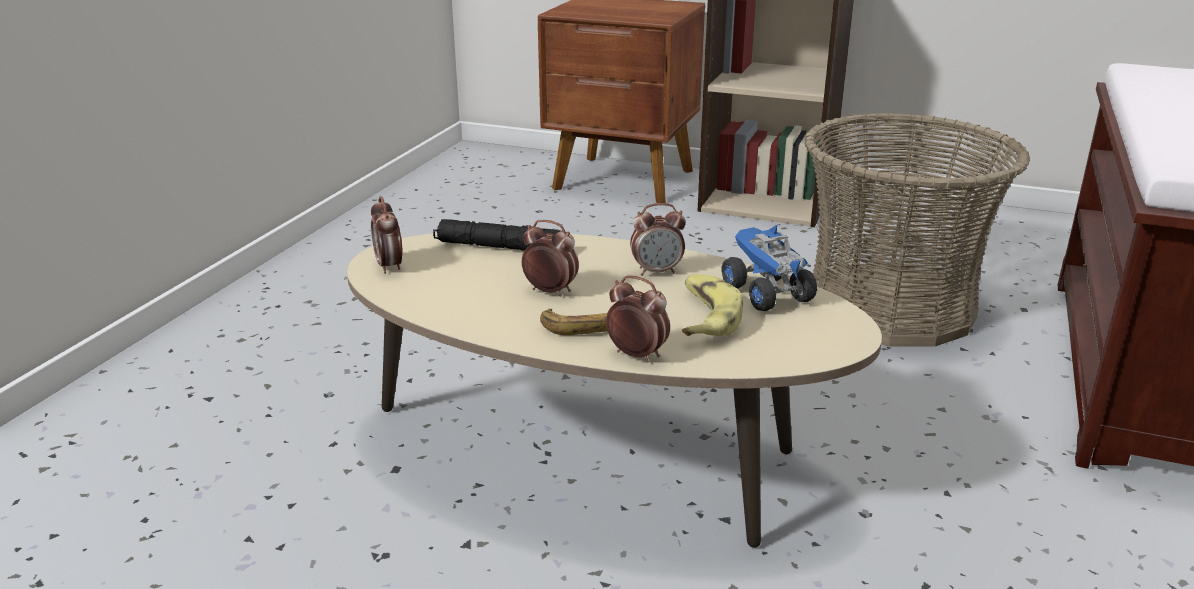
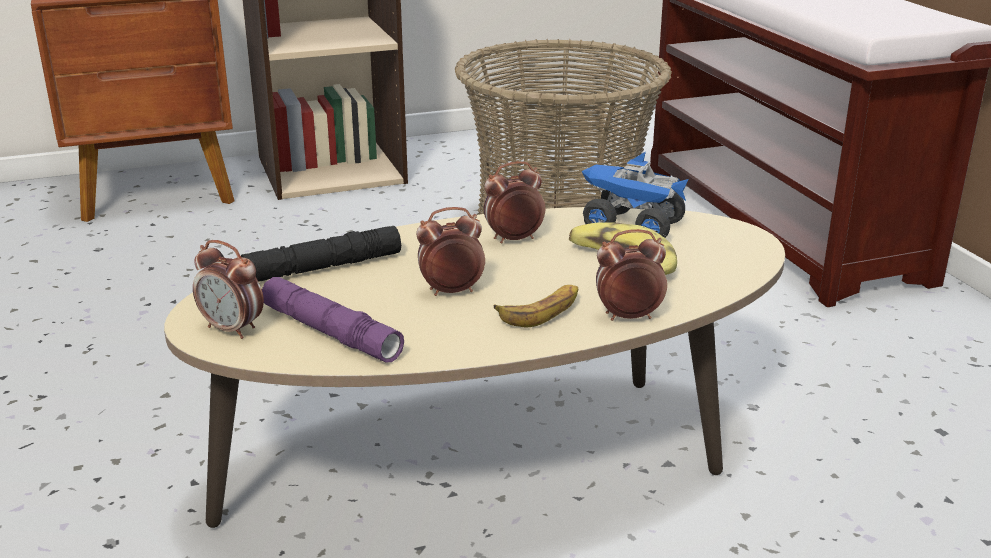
camera: 40 degrees left, 0 degrees up
(435, 288) = (329, 332): none -> purple flashlight
(657, 271) = (513, 239): alarm clock -> alarm clock turned 150 degrees counterclockwise

